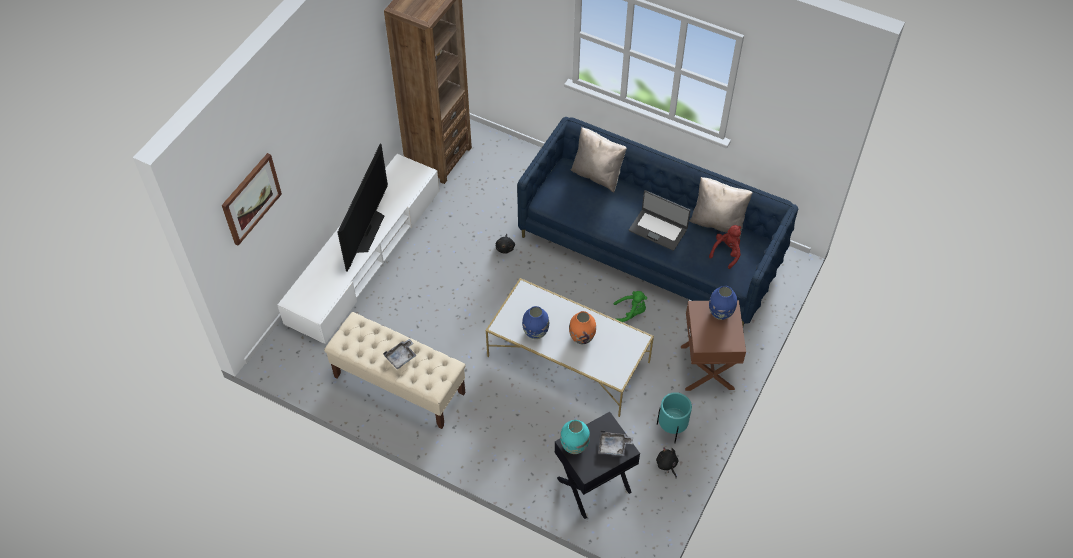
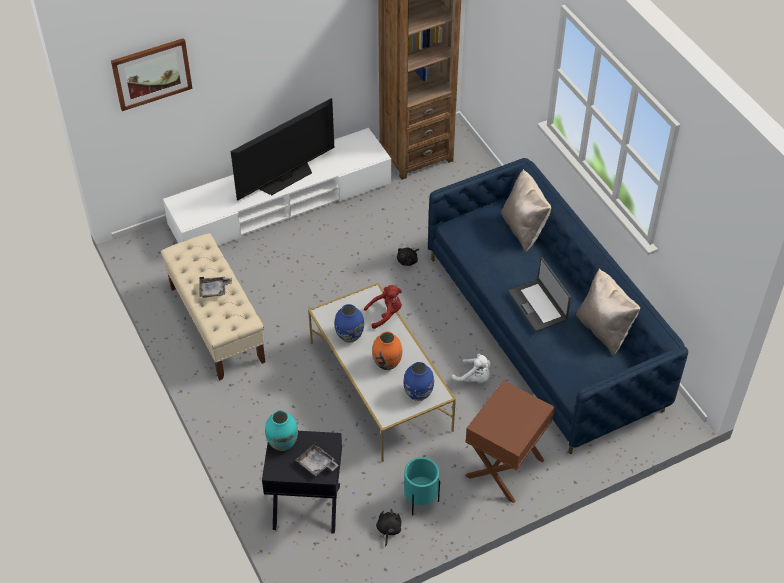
camera: 35 degrees right, 5 degrees down
(631, 312) = (474, 378): green plush toy -> white plush toy
(720, 313) = (524, 408): blue vase -> blue vase (418, 394)
(726, 252) = (589, 362): red plush toy -> red plush toy (385, 314)

